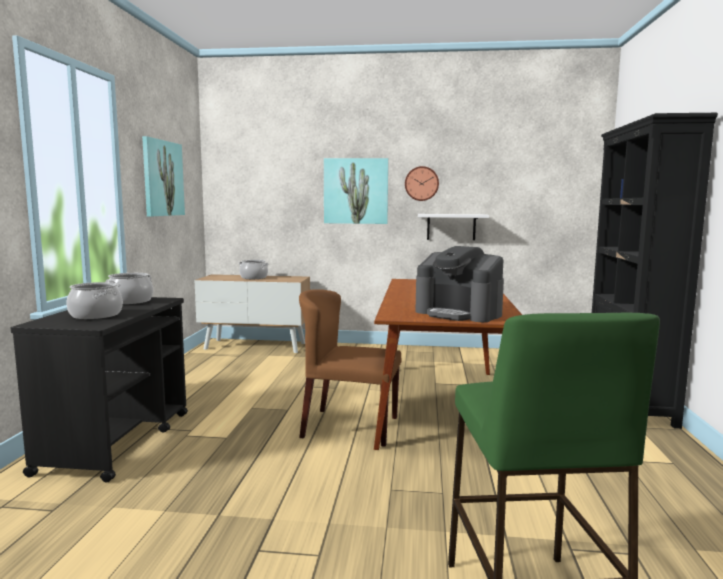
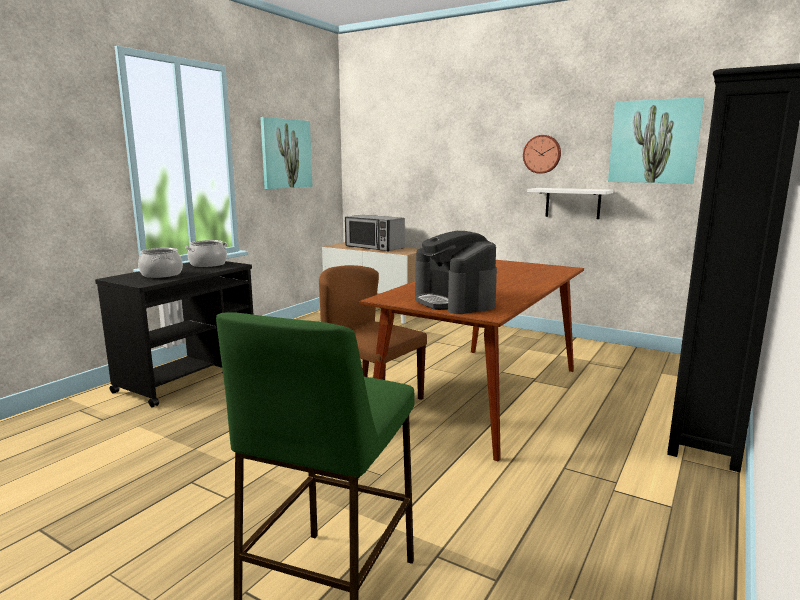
camera: 25 degrees right, 5 degrees up
(254, 277) = (374, 247): cooking pot -> microwave
(355, 191) = (474, 162): picture -> picture (653, 141)

